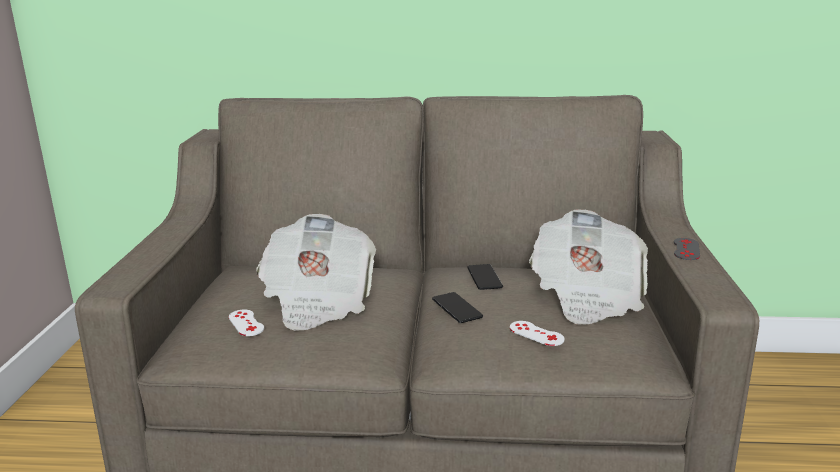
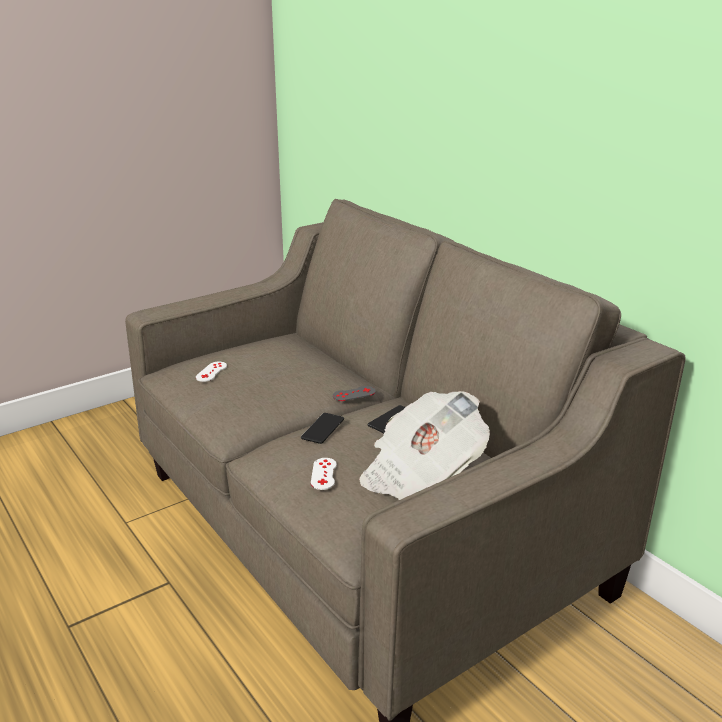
camera: 50 degrees right, 5 degrees up
(318, 301) = (268, 379): newspaper -> none
(686, 249) = (497, 474): grey game controller -> grey game controller (354, 394)

